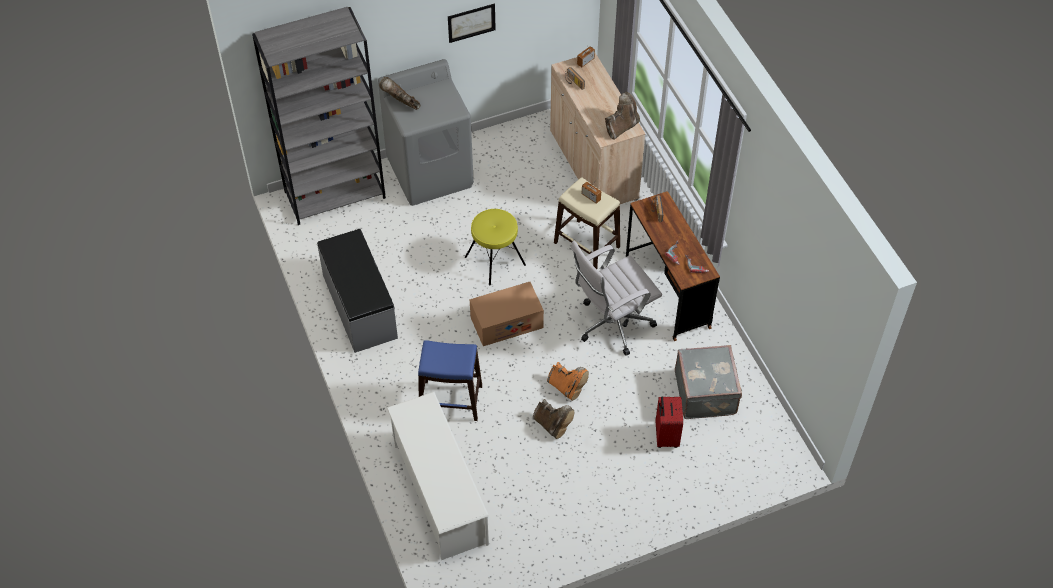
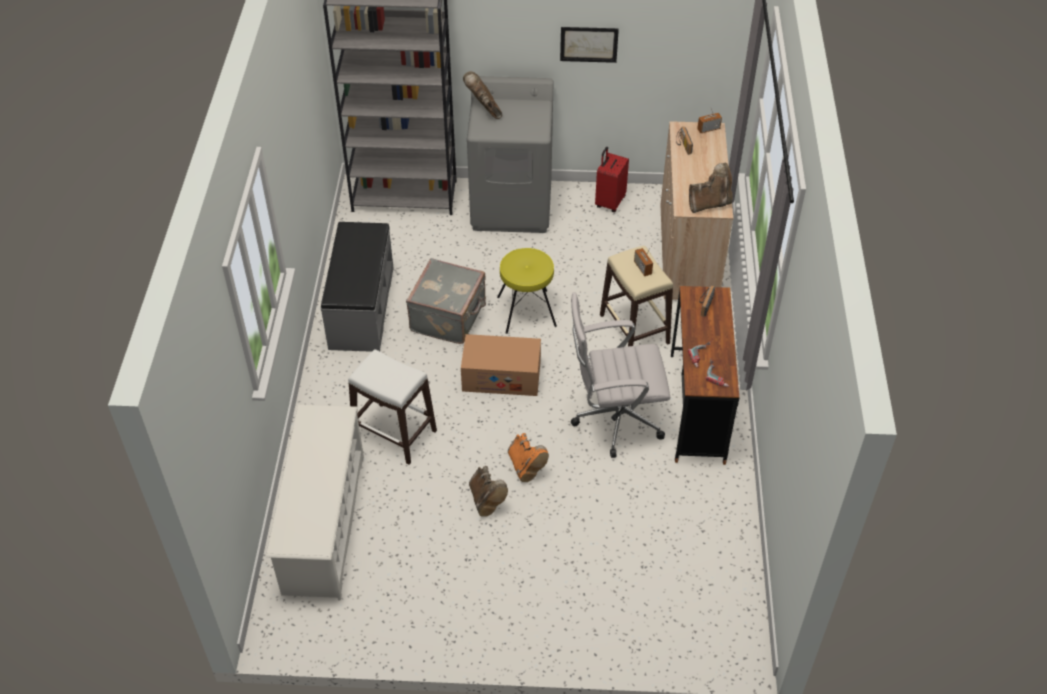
camera: 25 degrees right, 5 degrees down
(451, 401) = (394, 434): blue stool -> white stool
(665, 436) = (606, 562): red suitcase -> red suitcase (609, 202)
(706, 393) = (681, 533): grey suitcase -> grey suitcase (449, 317)

